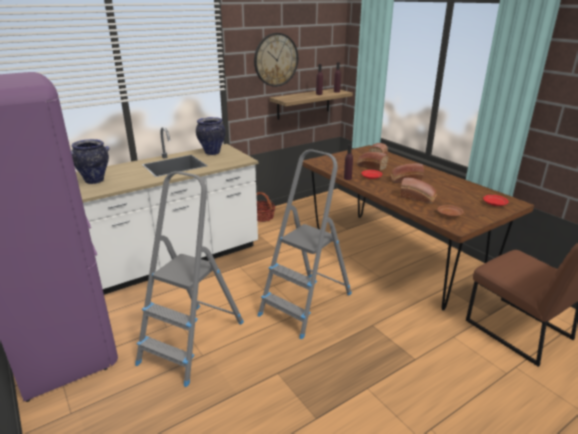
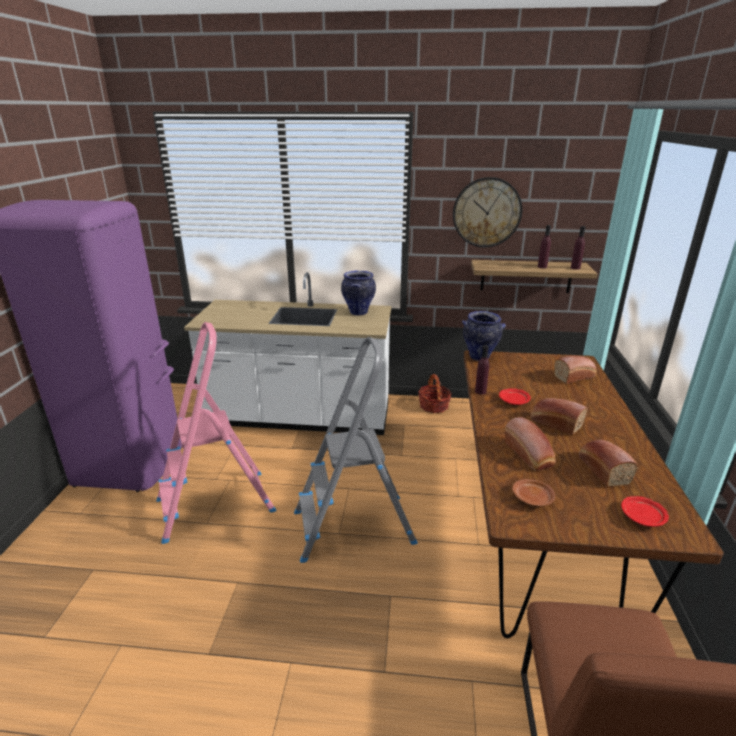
camera: 40 degrees right, 0 degrees up
(95, 180) = (221, 312): vase -> vase (480, 357)
(192, 342) = (214, 506): grey step ladder -> pink step ladder
(370, 167) = (538, 387): bread -> bread (602, 469)

